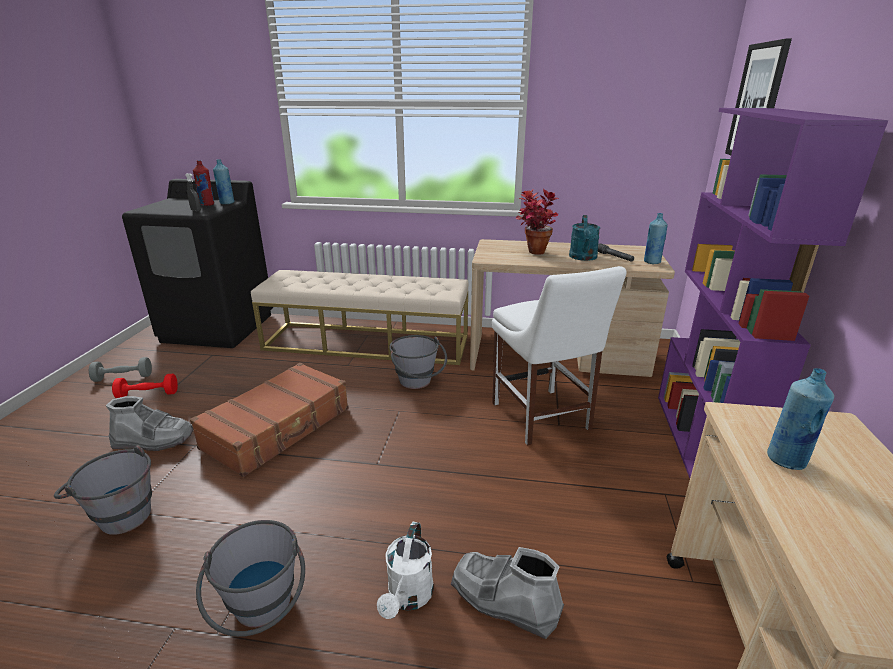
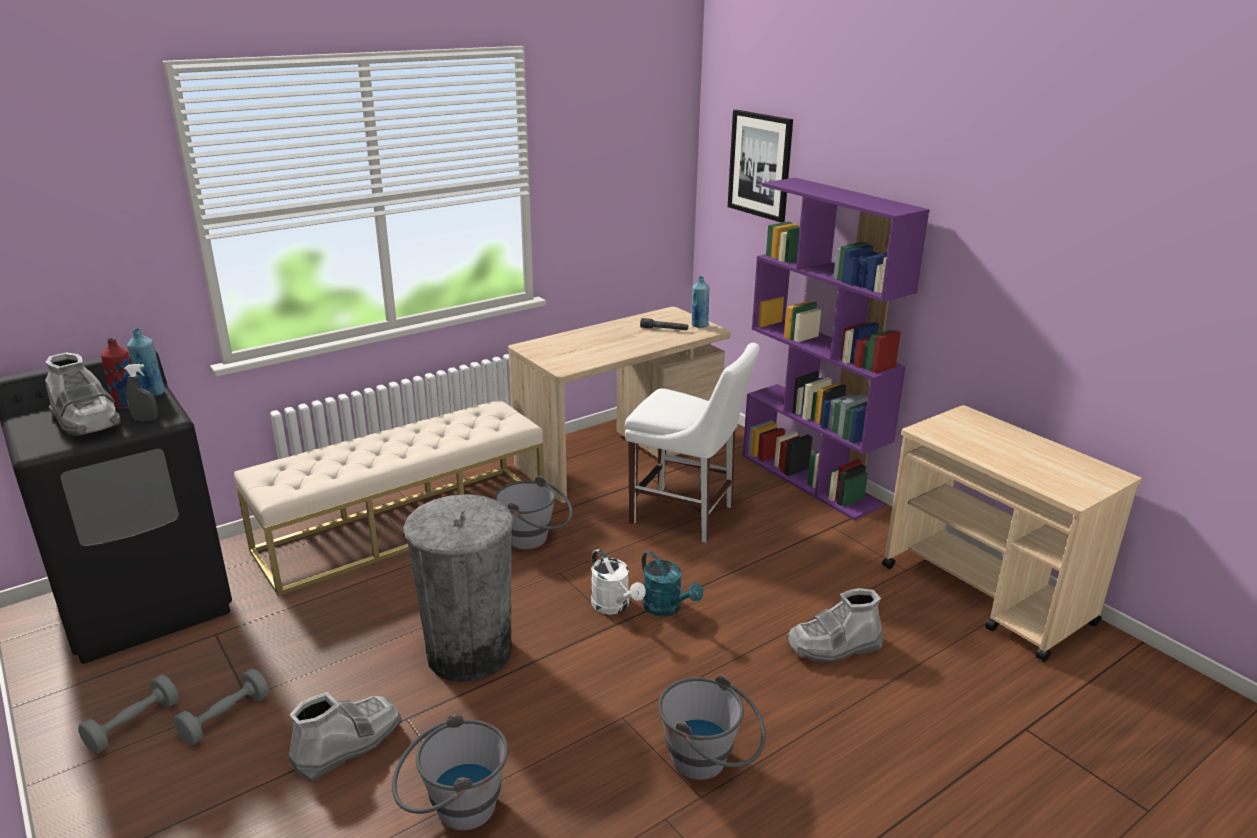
camera: 45 degrees left, 0 degrees up
(148, 395) = (225, 718): red dumbbell -> grey dumbbell
(178, 206) = (87, 422): none -> grey boot
(278, 428) = (469, 652): brown suitcase -> grey trash can
(408, 597) = (782, 686): white watering can -> white watering can (614, 606)
(533, 254) = (593, 348): potted plant -> none
(583, 258) = (642, 338): turquoise watering can -> turquoise watering can (667, 608)
(786, 460) = (974, 444): blue bottle -> none

